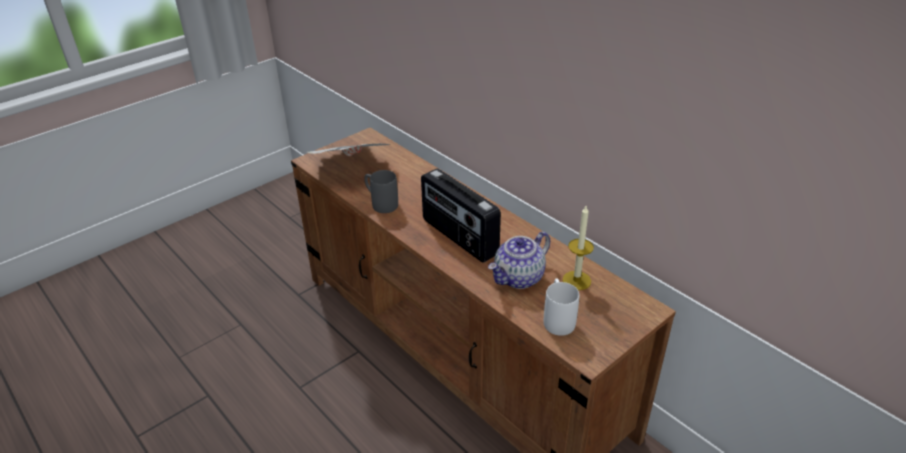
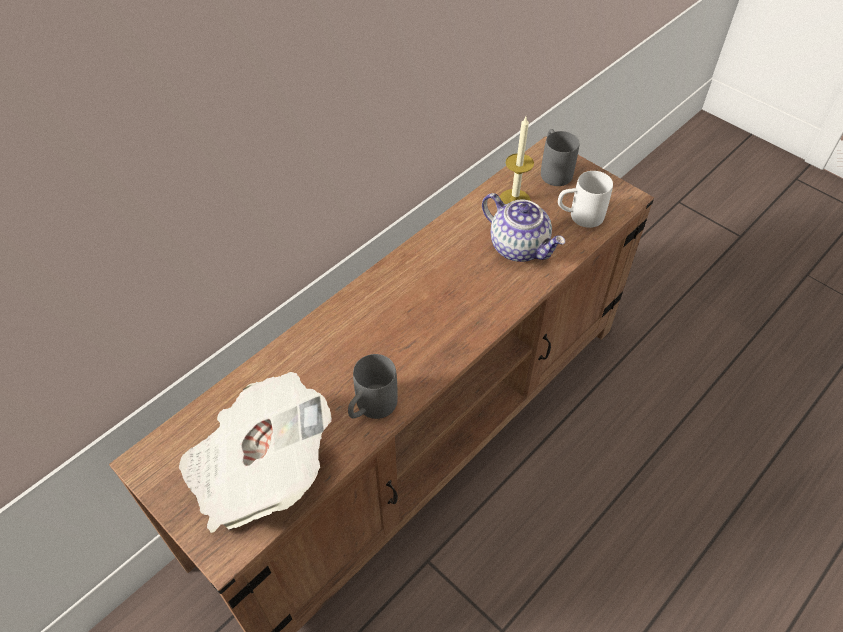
camera: 95 degrees left, 15 degrees up
(458, 237) = (448, 306): radio -> none
(621, 309) = (553, 170): none -> grey mug

